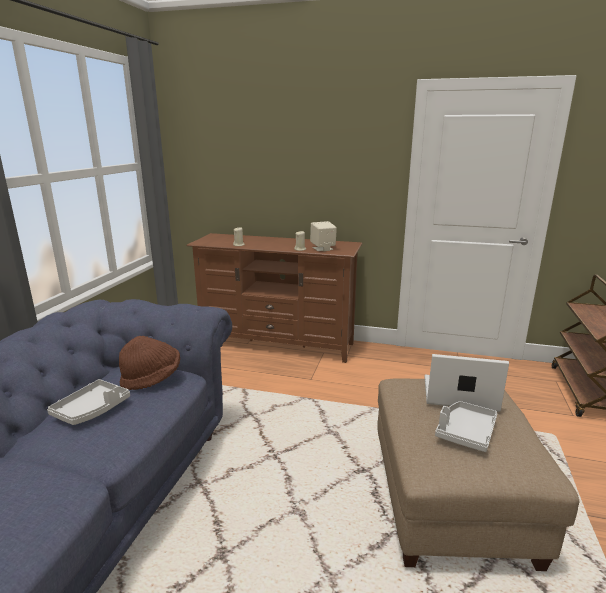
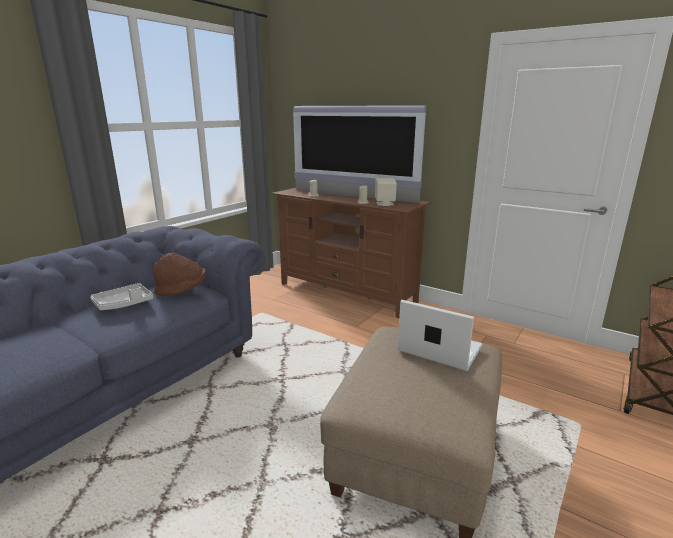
camera: 20 degrees right, 0 degrees up
(280, 242) = (353, 196): none -> television
(465, 432) = (413, 380): grey tray -> none

